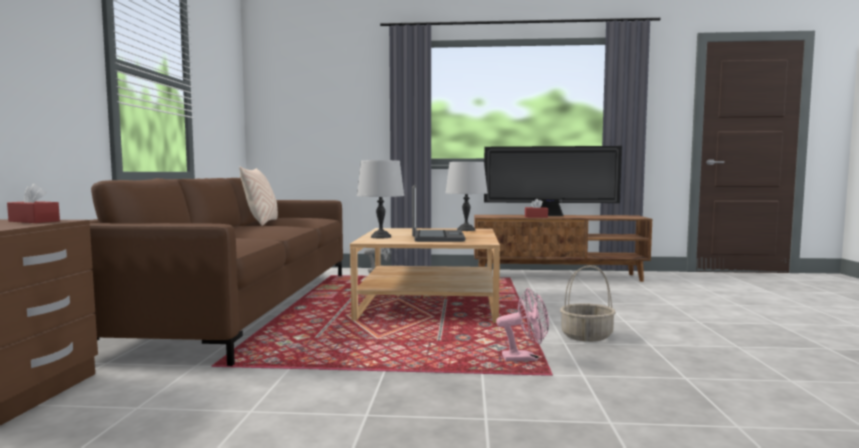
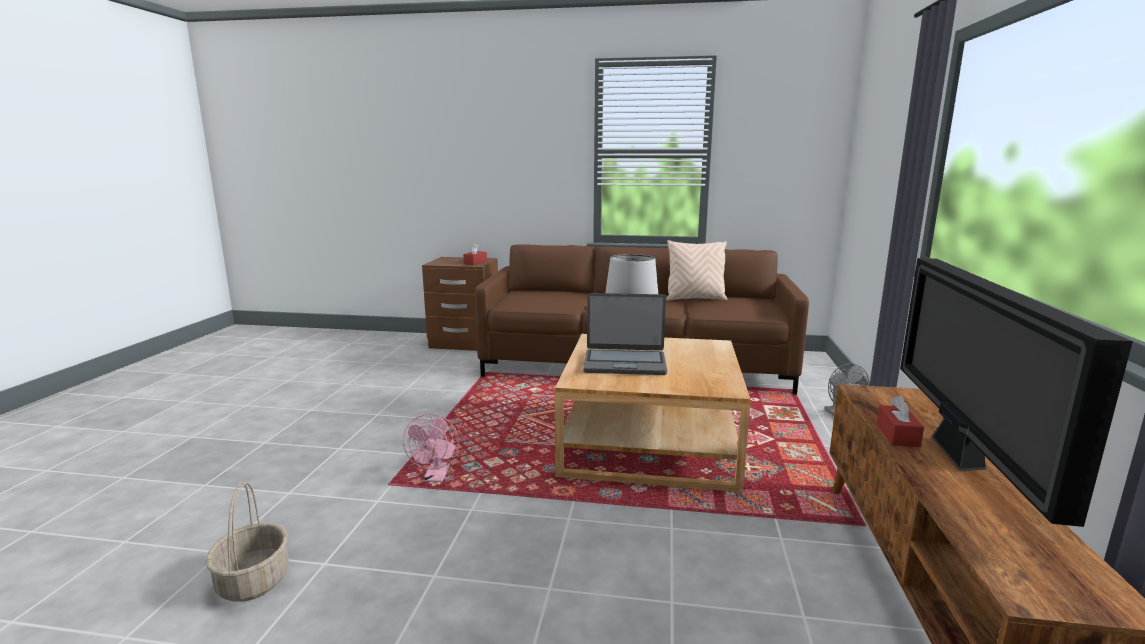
camera: 95 degrees right, 10 degrees up
(466, 230) = (719, 381): grey table lamp -> none
(586, 336) = (487, 531): basket -> basket (253, 580)

